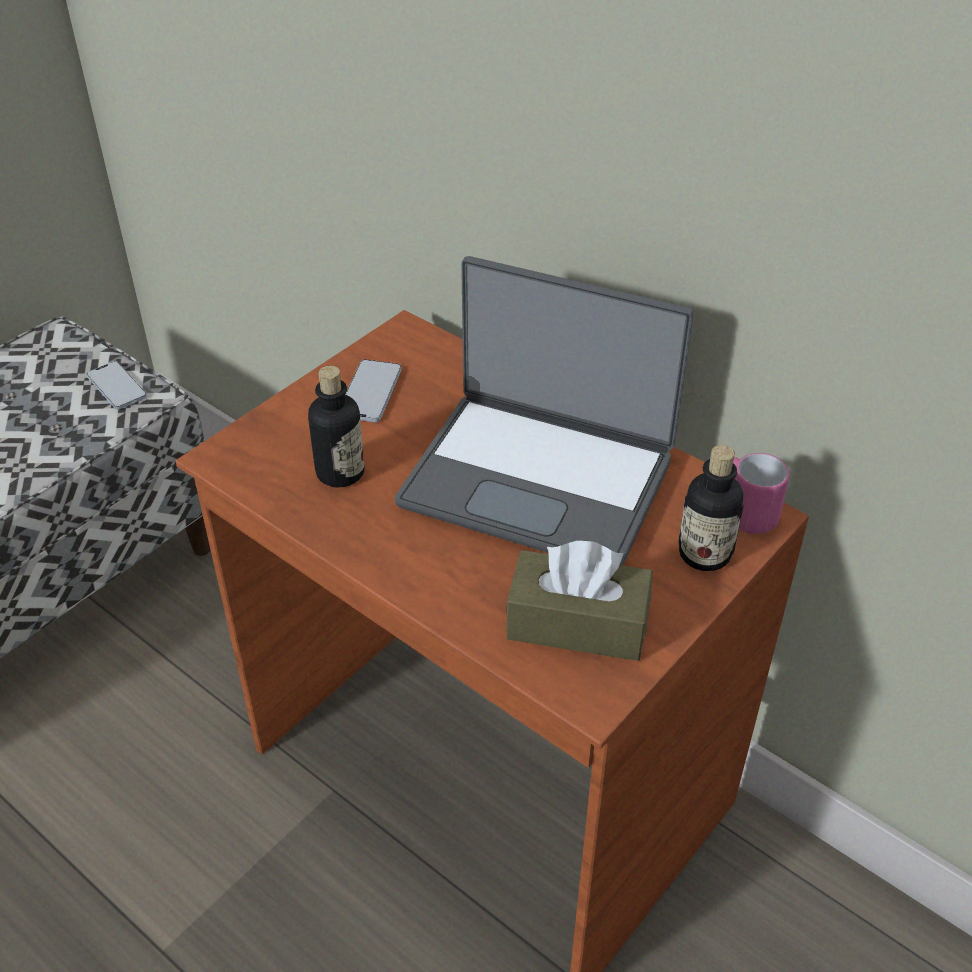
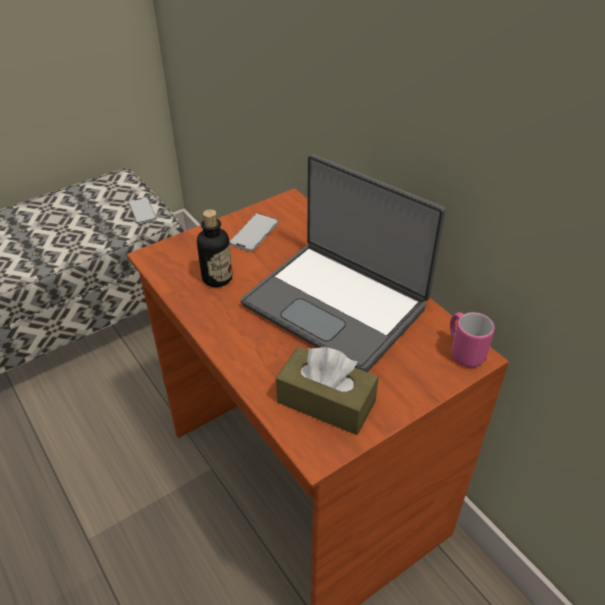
camera: 15 degrees right, 0 degrees up
(704, 554) = (427, 373): bottle -> none

